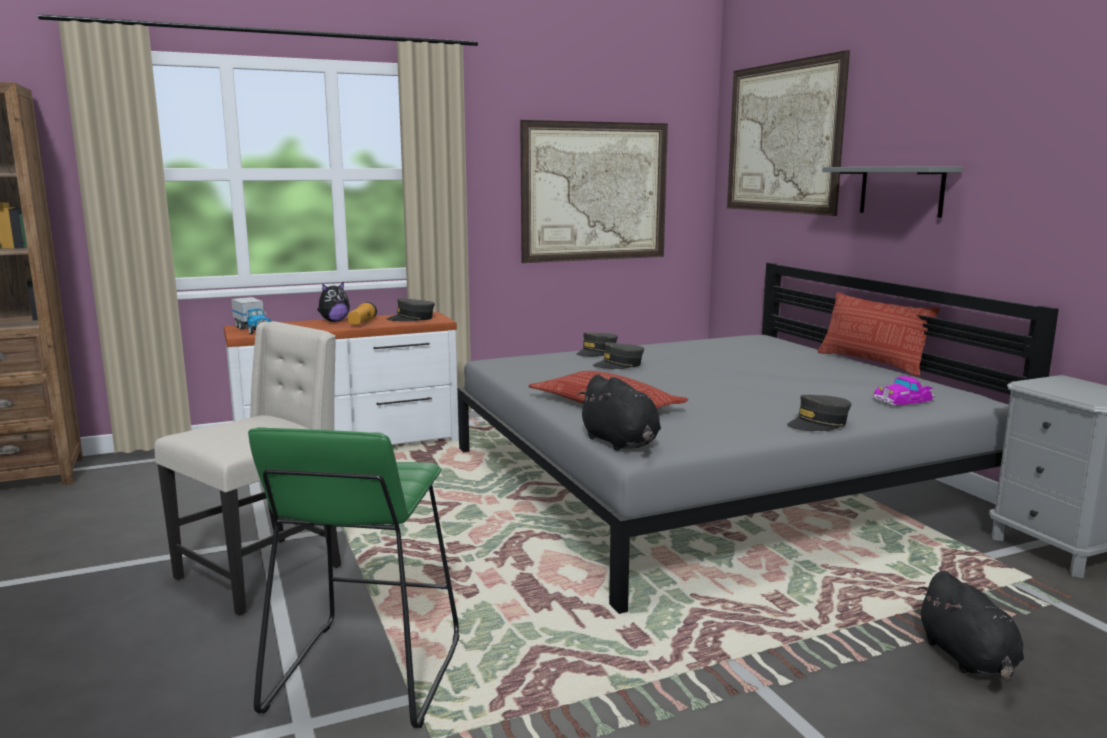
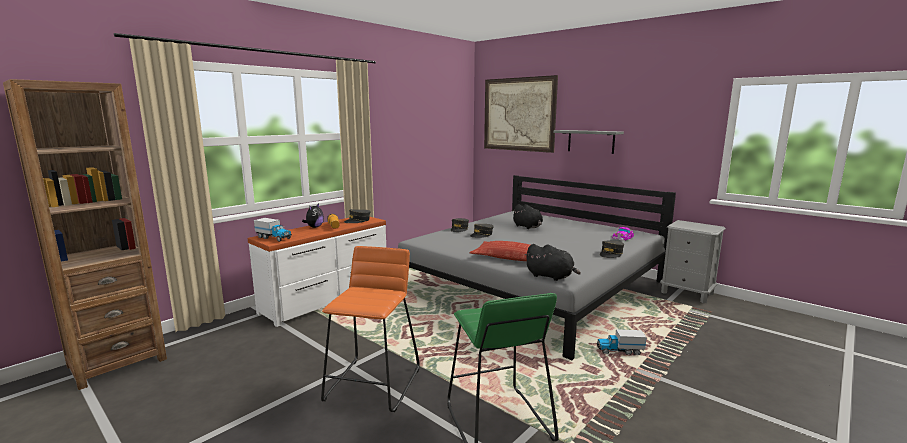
camera: 25 degrees left, 0 degrees up
(263, 572) = (373, 384): beige chair -> orange stool
(595, 192) = (426, 142): picture -> none
(739, 621) = (619, 351): none -> toy truck
(871, 363) = (582, 220): pillow -> none
(968, 659) = (709, 345): black plush toy -> black plush toy (528, 227)

